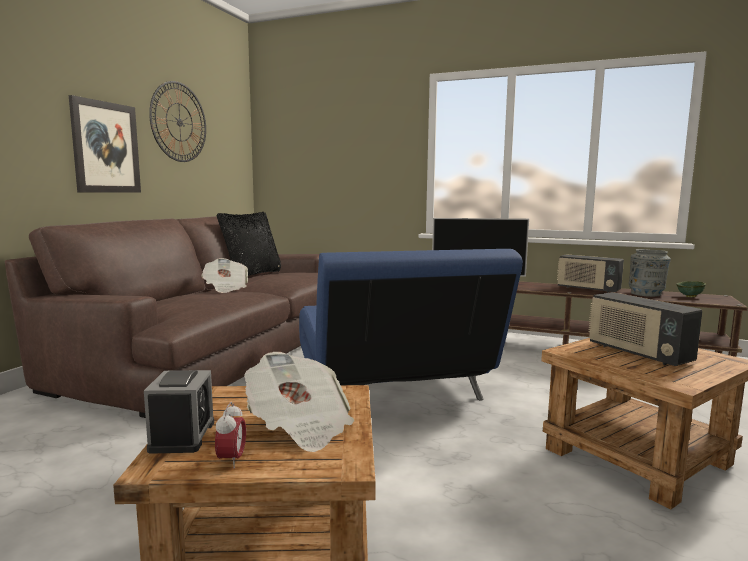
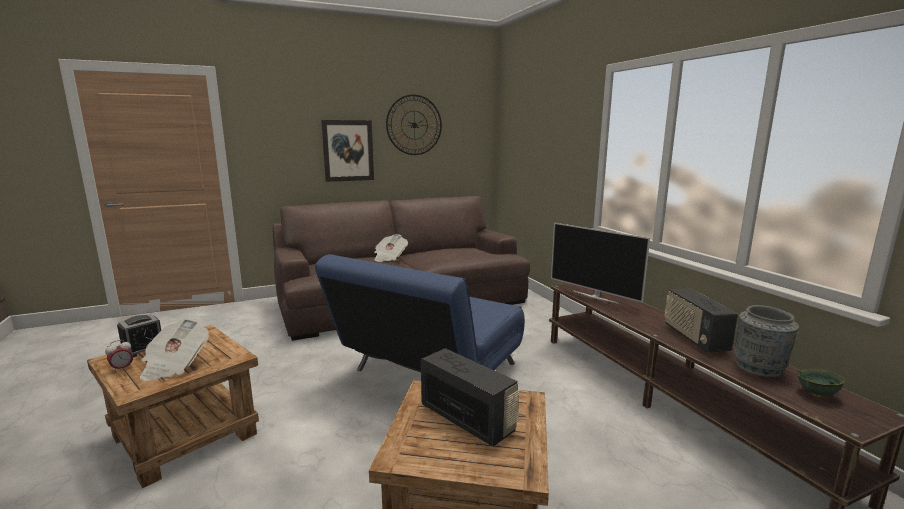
camera: 45 degrees right, 5 degrees up
(253, 275) = (445, 247): black pillow -> none
(637, 353) = (467, 419): radio -> radio turned 120 degrees clockwise

